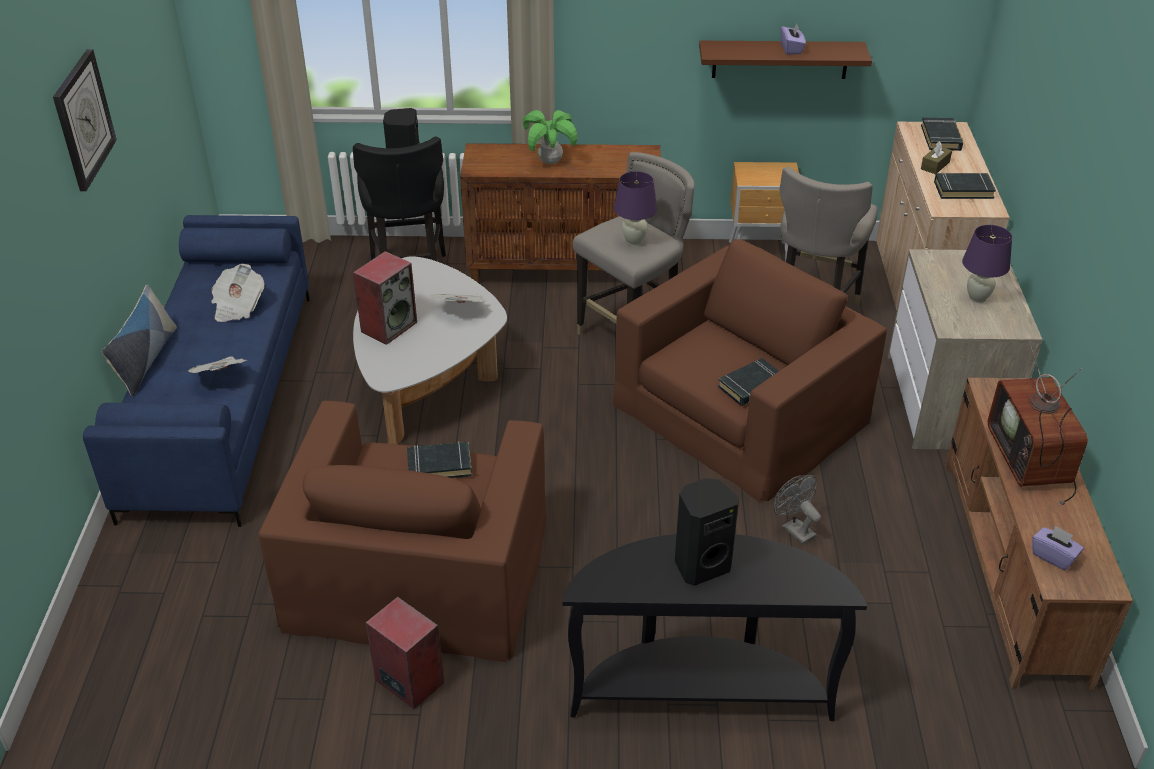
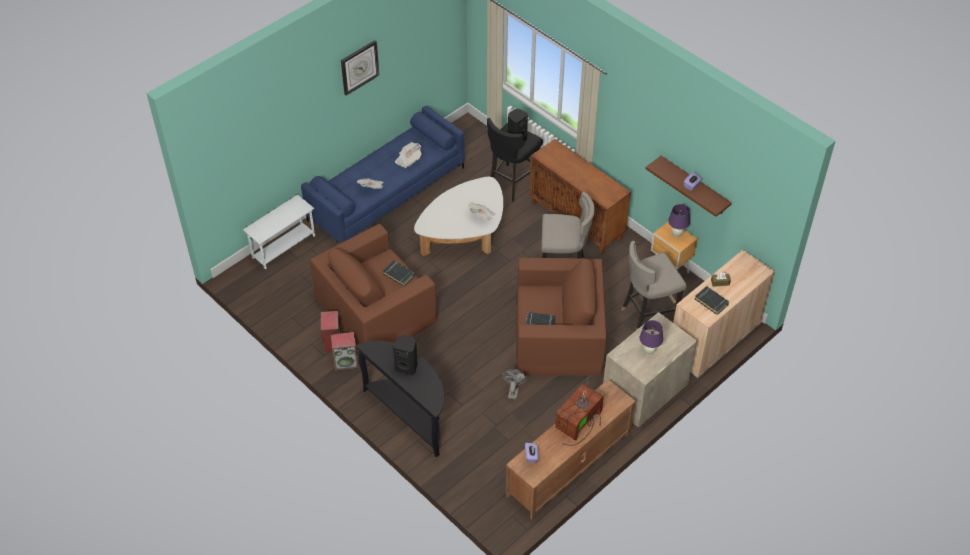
camera: 45 degrees right, 10 degrees up
(113, 594) = (283, 247): none -> white side table
(146, 360) = (356, 164): pillow -> none
(389, 326) = (448, 205): speaker -> speaker (346, 362)
(550, 162) = (574, 171): potted plant -> none
(634, 241) = (559, 232): purple table lamp -> purple table lamp (676, 234)
(941, 138) = (747, 271): black book -> none

